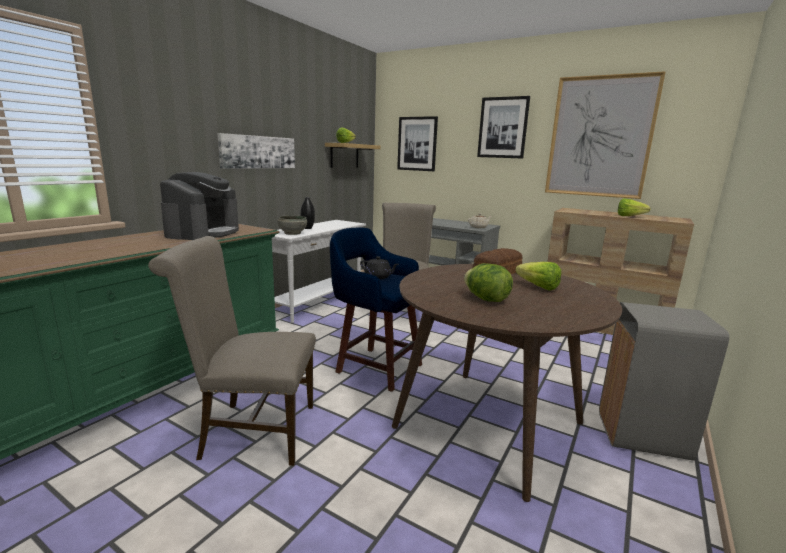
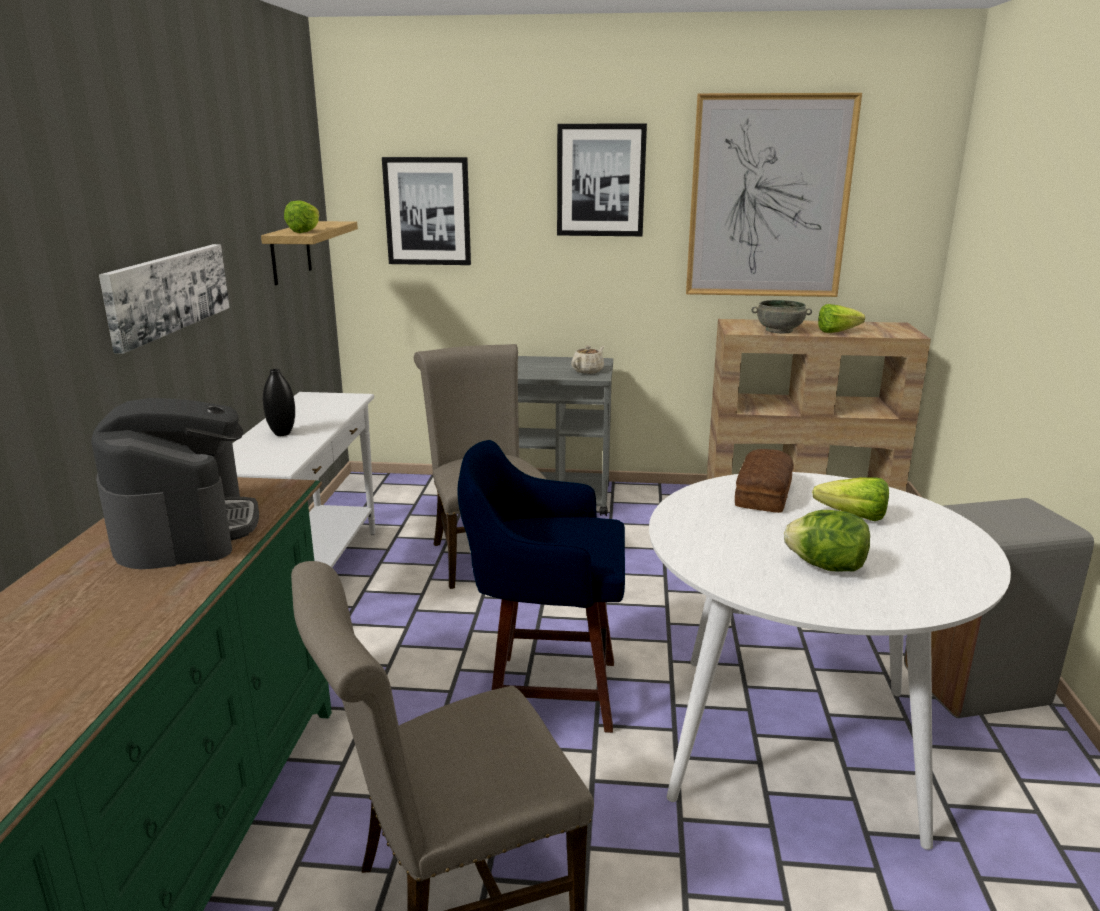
camera: 25 degrees left, 5 degrees up
(292, 233) = (272, 457): grey bowl -> grey bowl (779, 330)
(378, 277) = (544, 534): black teapot -> none
(489, 425) = (793, 742): brown dining table -> white dining table

